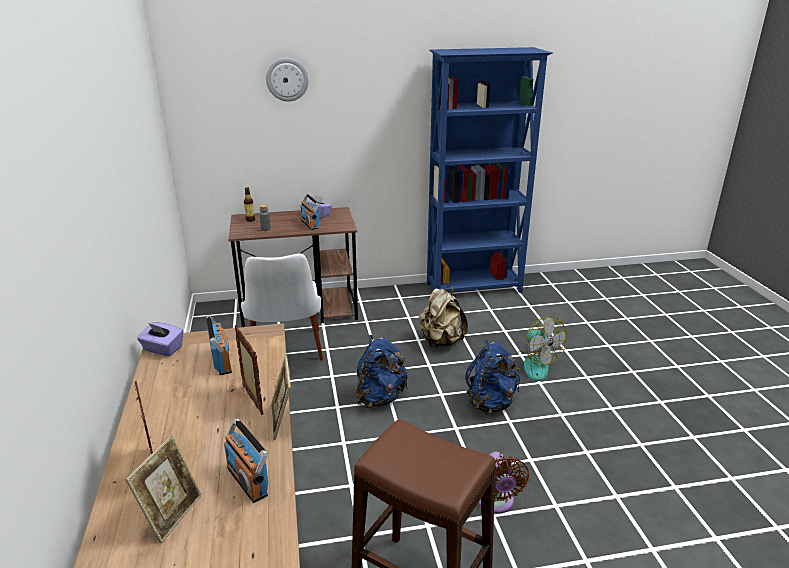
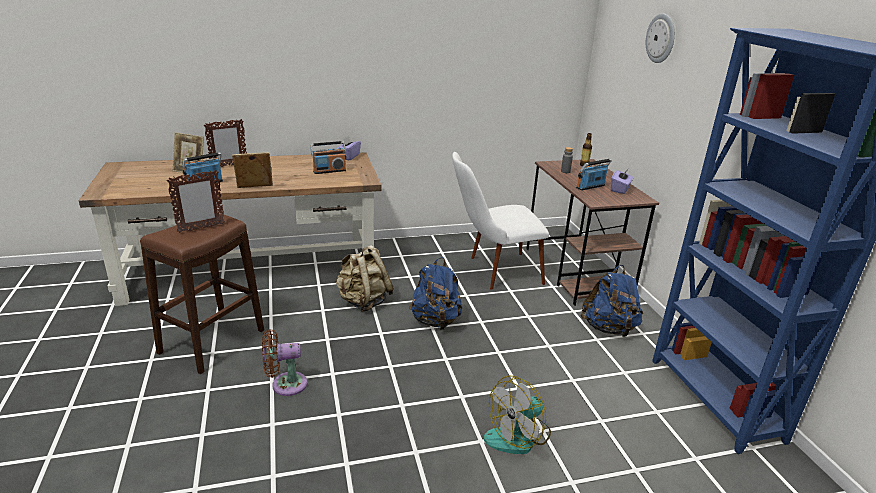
camera: 85 degrees right, 0 degrees up
(252, 400) = (281, 180): picture frame -> picture frame (201, 228)
(441, 342) = (549, 362): beige backpack -> beige backpack (363, 302)
(491, 403) = (433, 393): blue backpack -> blue backpack (609, 329)

